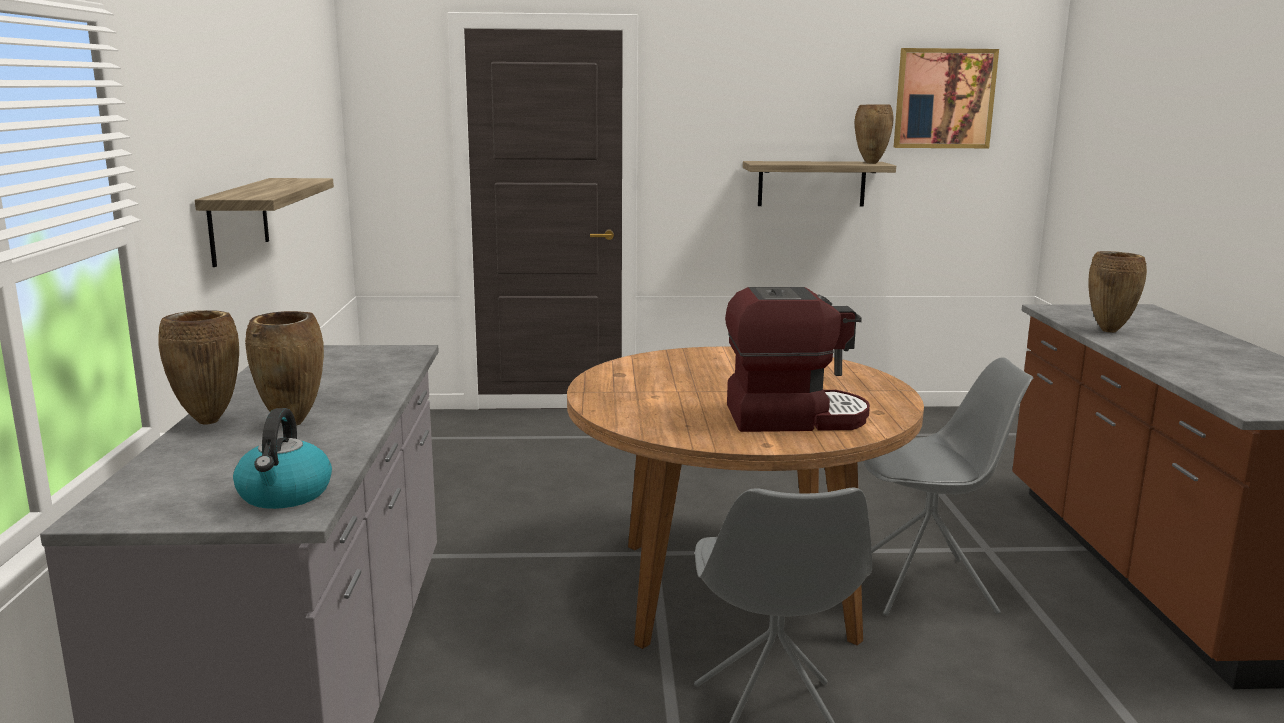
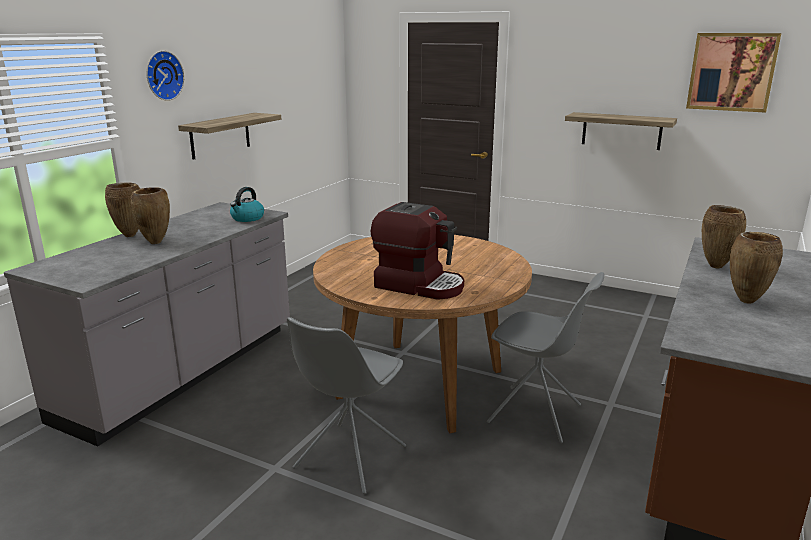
camera: 30 degrees right, 5 degrees up
(173, 99) = (162, 75): none -> wall clock
(285, 495) = (96, 274): kettle -> kettle (247, 218)
(870, 163) = (658, 119): brown vase -> brown vase (745, 301)

